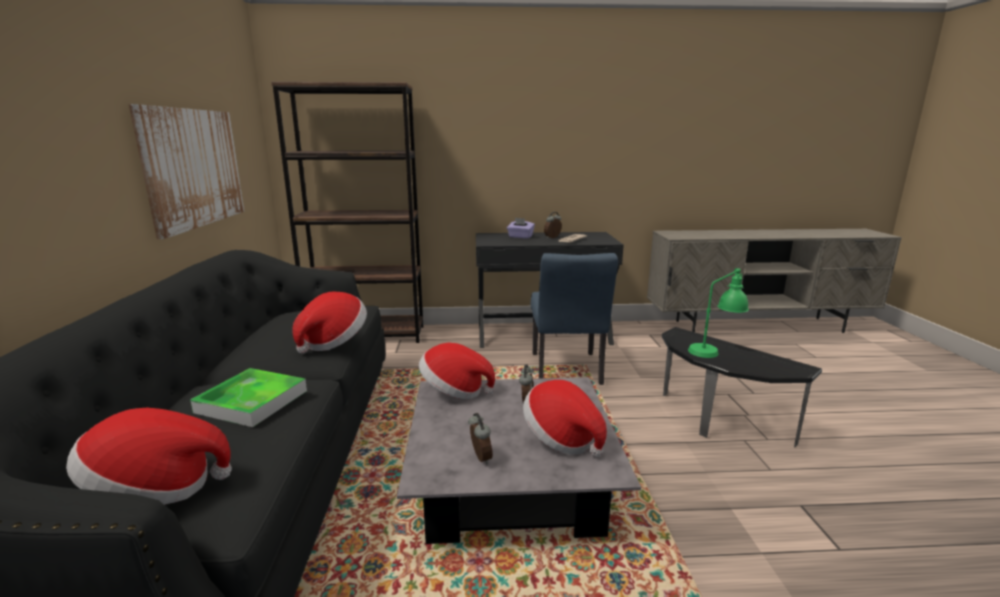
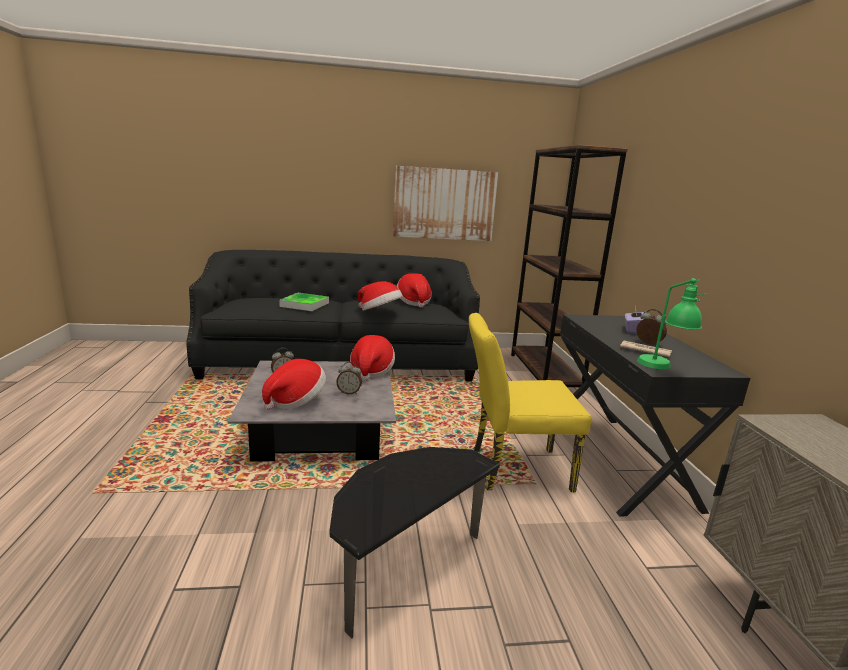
camera: 85 degrees right, 0 degrees up
(156, 490) = (240, 301): hat -> hat (413, 302)
(567, 371) = (512, 469): blue chair -> yellow chair
(714, 351) = (416, 473): green table lamp -> green table lamp (663, 368)

